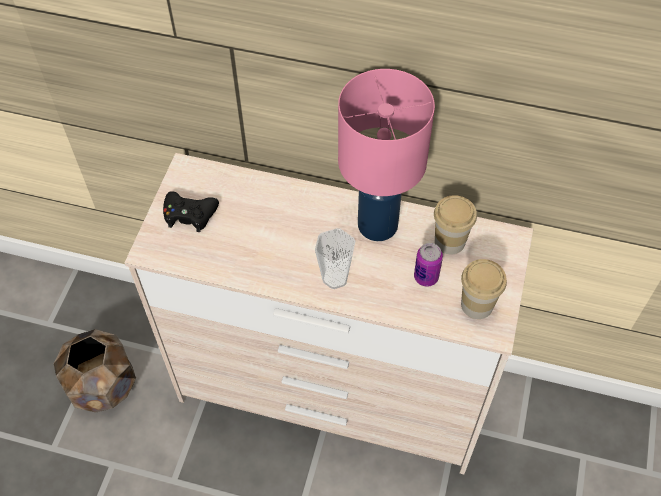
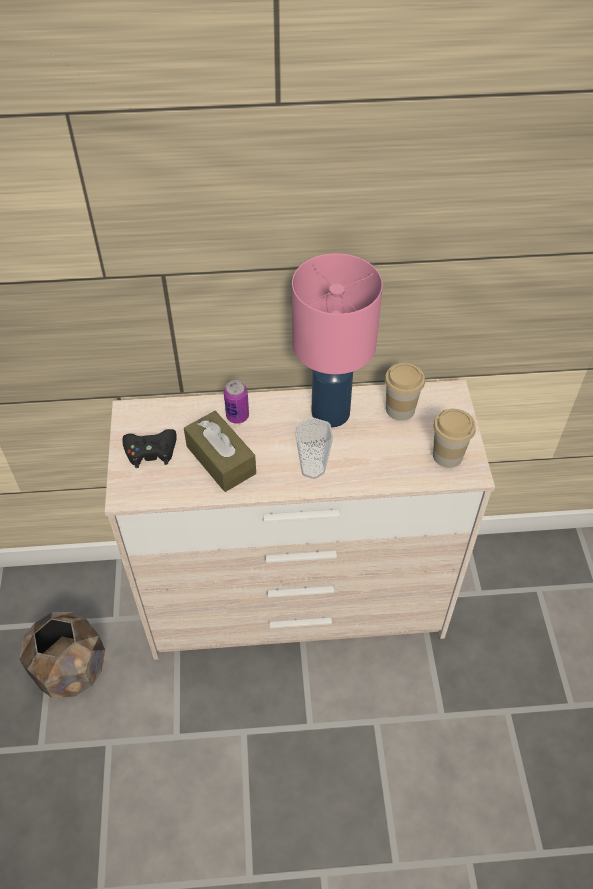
camera: 20 degrees left, 5 degrees down
(251, 242) = (221, 460): none -> brown tissue box
(426, 277) = (393, 445): can -> can (237, 416)

